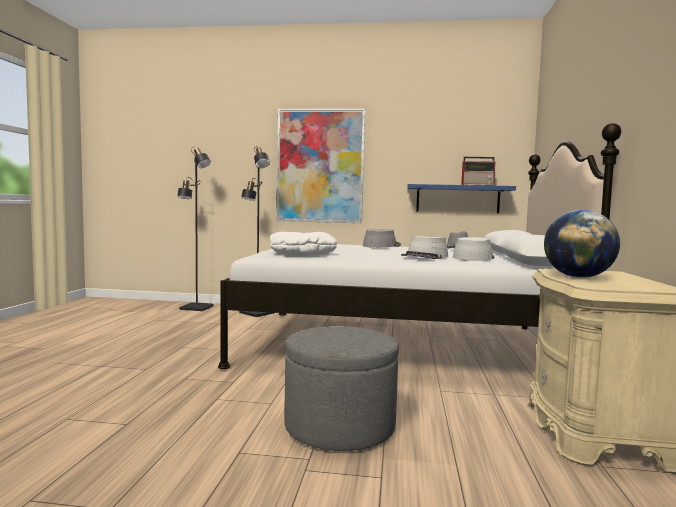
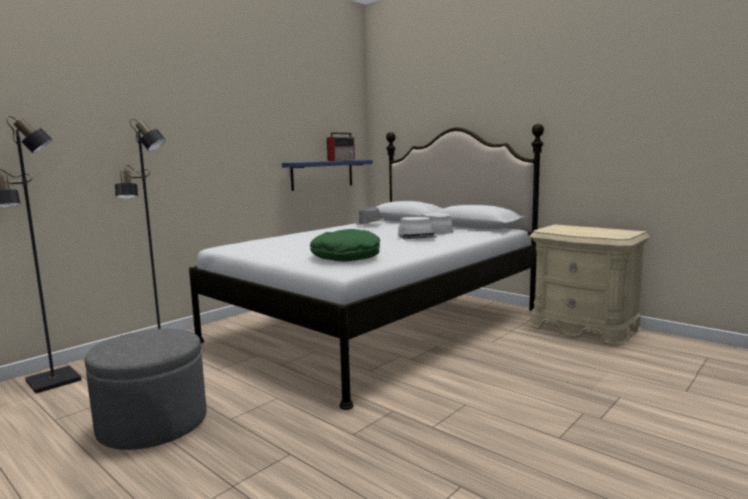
camera: 55 degrees left, 5 degrees up
(302, 254) = (345, 257): white pillow -> green pillow
(320, 166) = (190, 143): picture -> none
(340, 426) = (533, 389): grey ottoman -> grey ottoman (153, 424)
(381, 246) = (318, 233): grey hat -> none
(578, 277) = (580, 232): globe -> none

